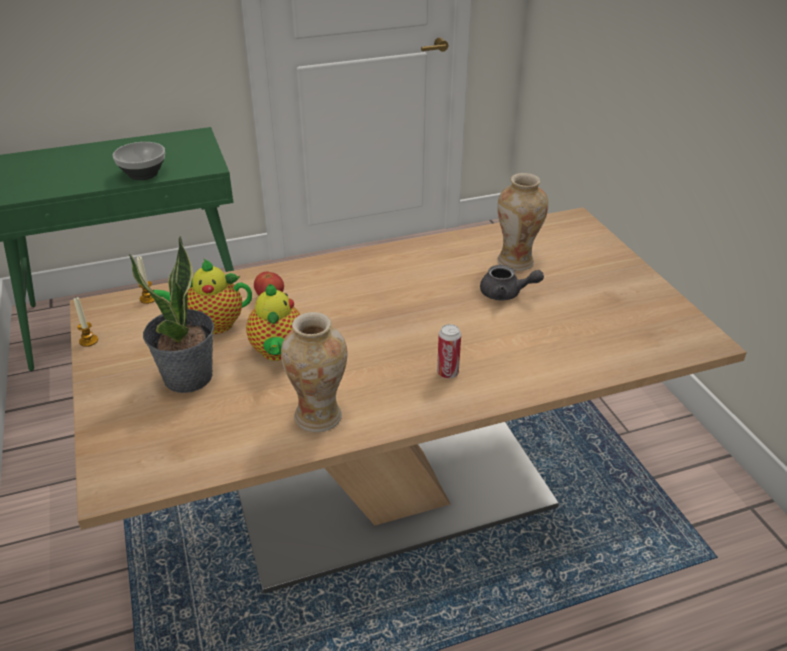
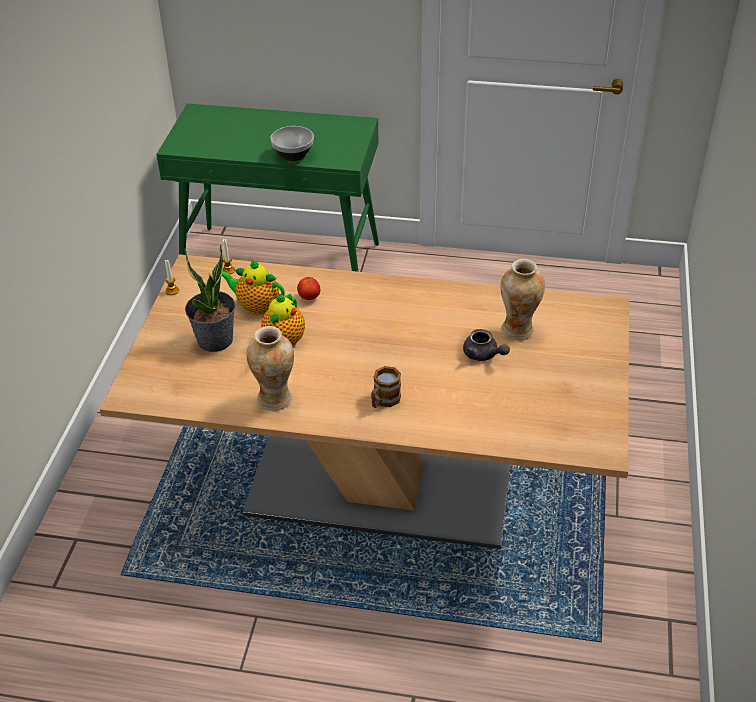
camera: 30 degrees right, 5 degrees up
(447, 373) = (384, 401): can -> mug

